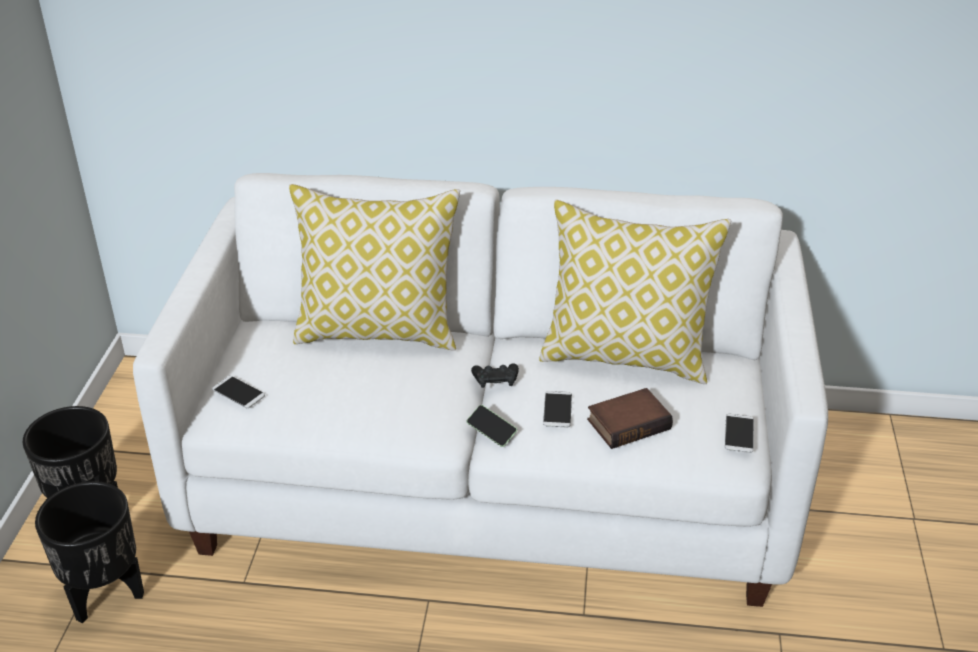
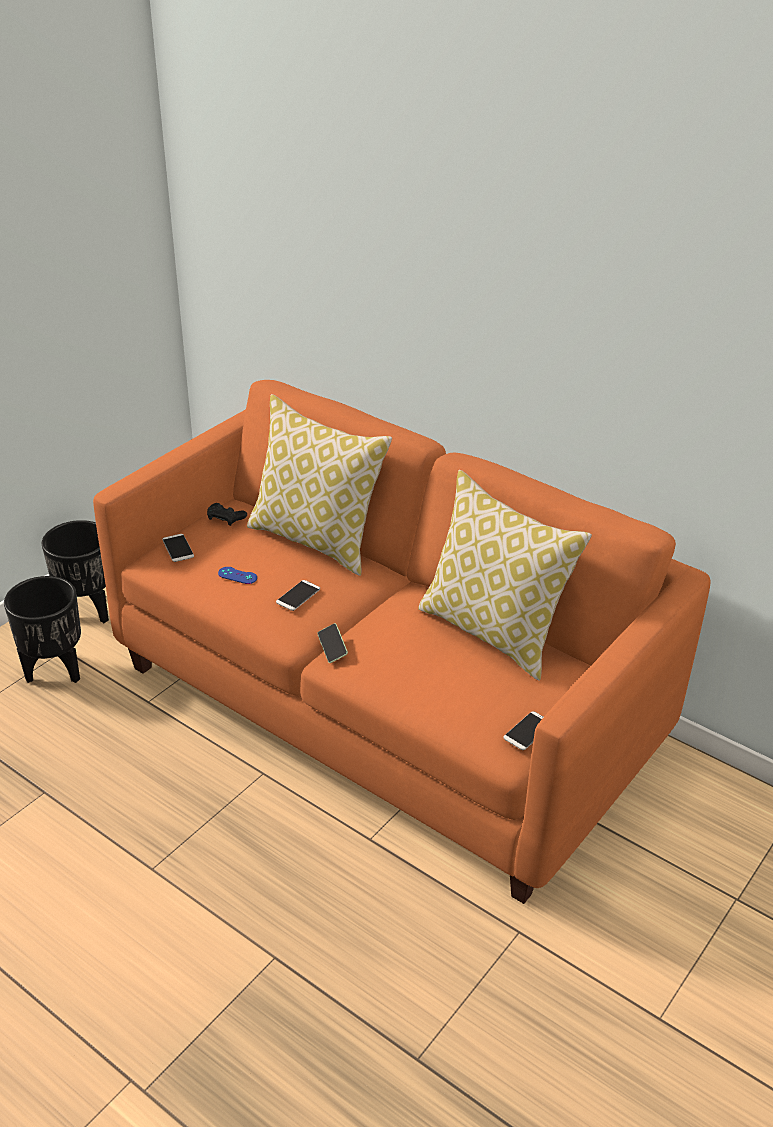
camera: 30 degrees right, 0 degrees up
(332, 396) = (237, 575): none -> blue game controller
(491, 480) = (386, 705): white sofa -> orange sofa
(495, 379) = (372, 610): black game controller -> black game controller (226, 518)
(557, 410) = (394, 651): phone -> phone (298, 596)
(628, 422) = (441, 684): book -> none

